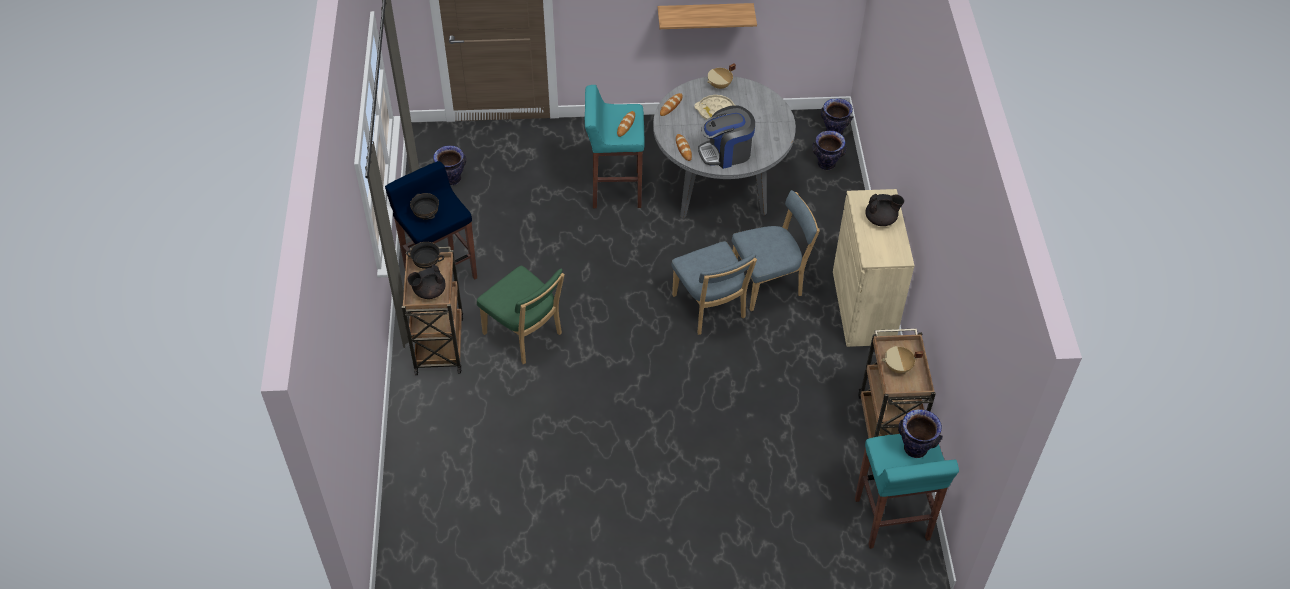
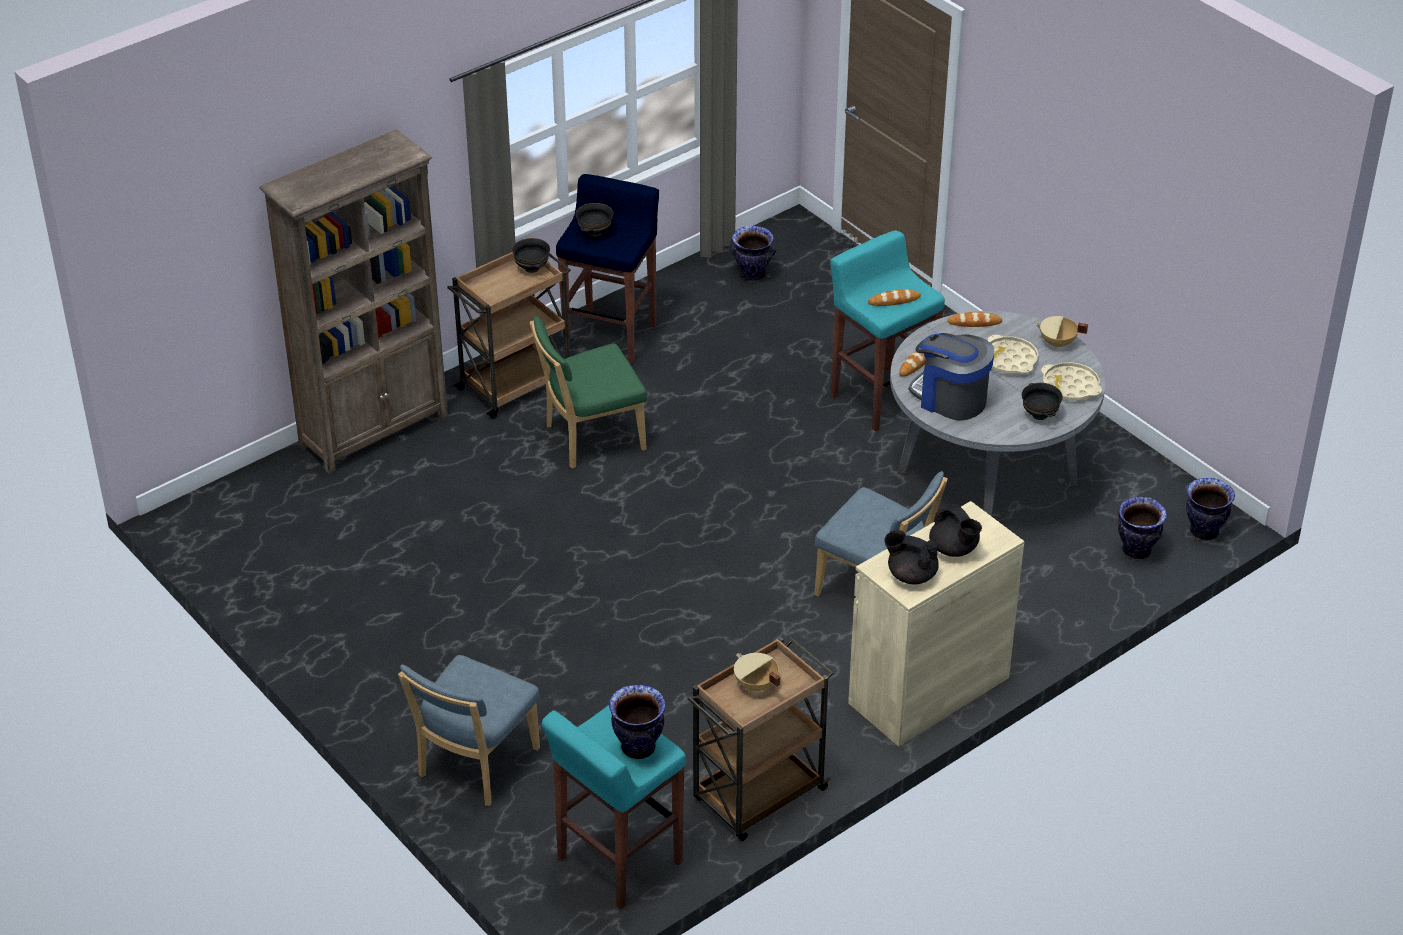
camera: 55 degrees right, 10 degrees down
(412, 439) = (375, 430): none -> brown bookcase
(429, 292) = (496, 288): black teapot -> black teapot (911, 575)
(525, 336) = (590, 438): green chair -> green chair turned 60 degrees clockwise
(705, 15) = (1108, 248): shelf -> none
(710, 309) = (782, 561): blue chair -> blue chair (474, 766)
(760, 102) = (1070, 386): none -> beige tray
(772, 126) = (1040, 415): none -> black bowl

